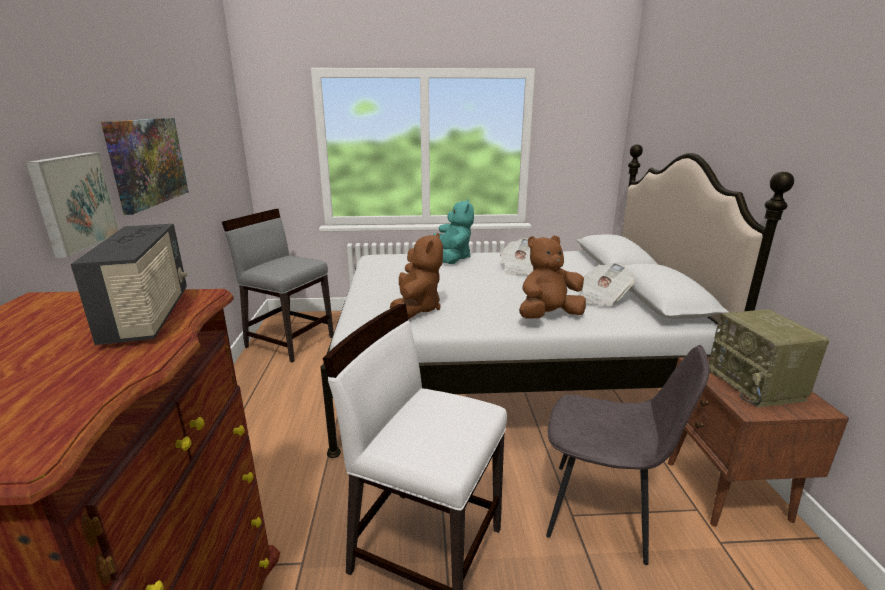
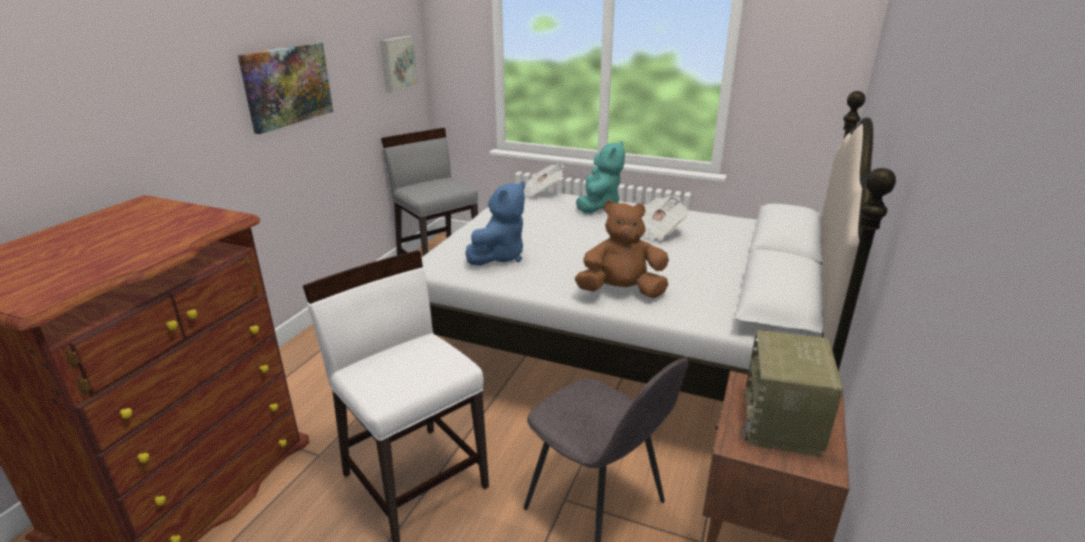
camera: 25 degrees right, 5 degrees up
(72, 202) = (201, 124): picture -> picture (397, 63)
(150, 316) = (183, 229): radio -> none
(416, 309) = (499, 256): brown plush toy -> blue plush toy
(601, 298) = (707, 284): newspaper -> newspaper (540, 192)

